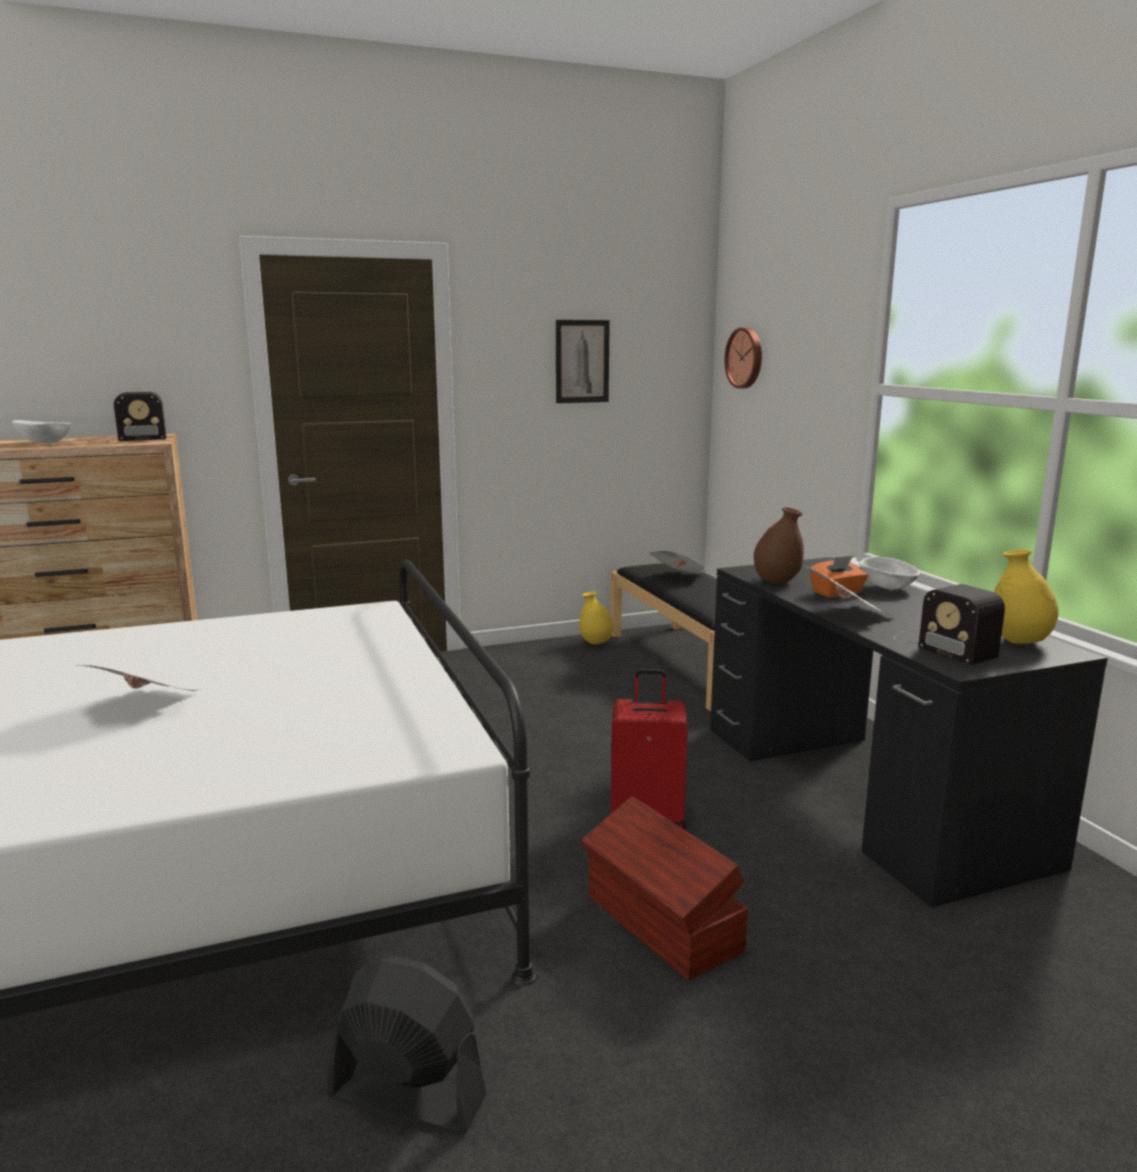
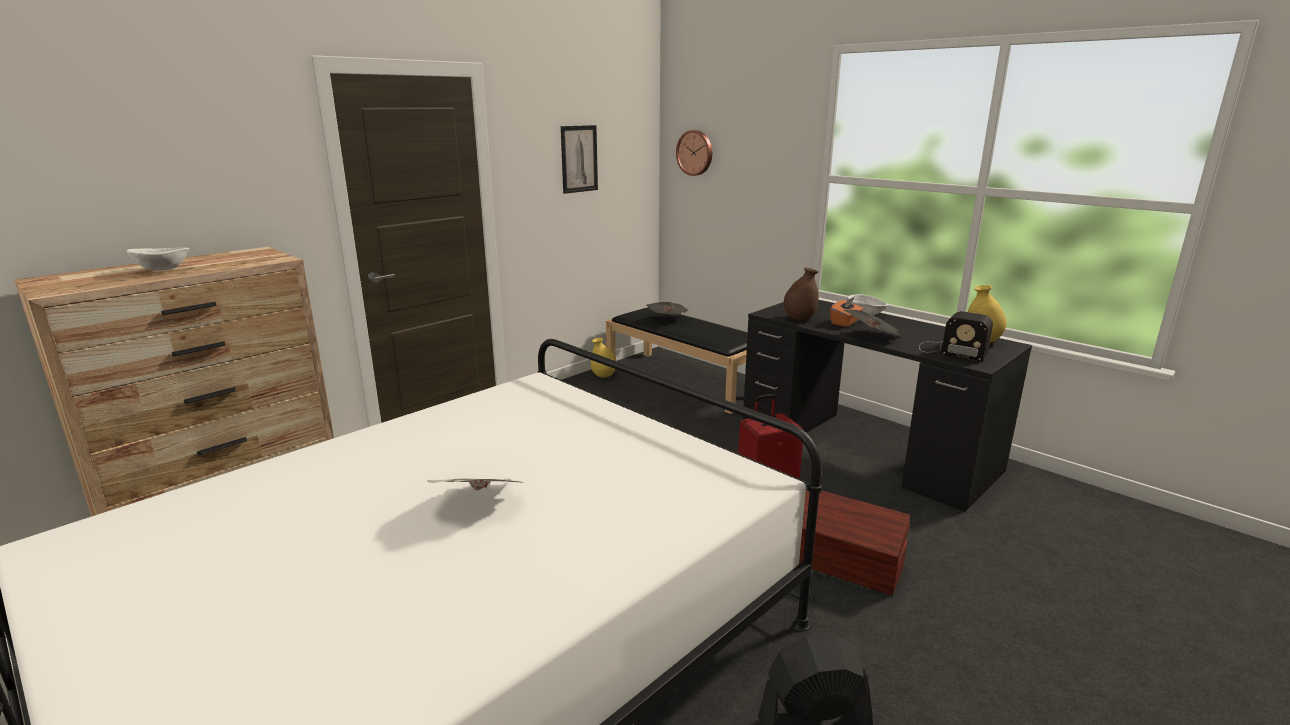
camera: 25 degrees left, 5 degrees up
(125, 439) = (237, 257): radio -> none

